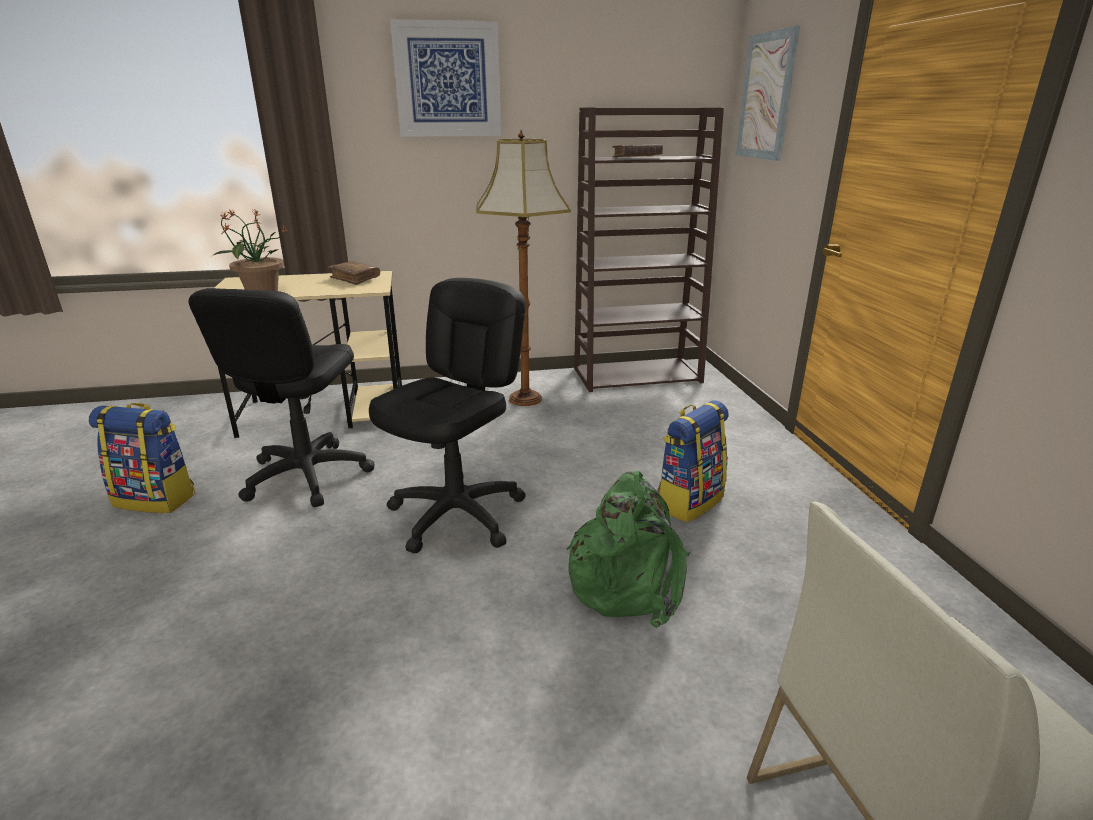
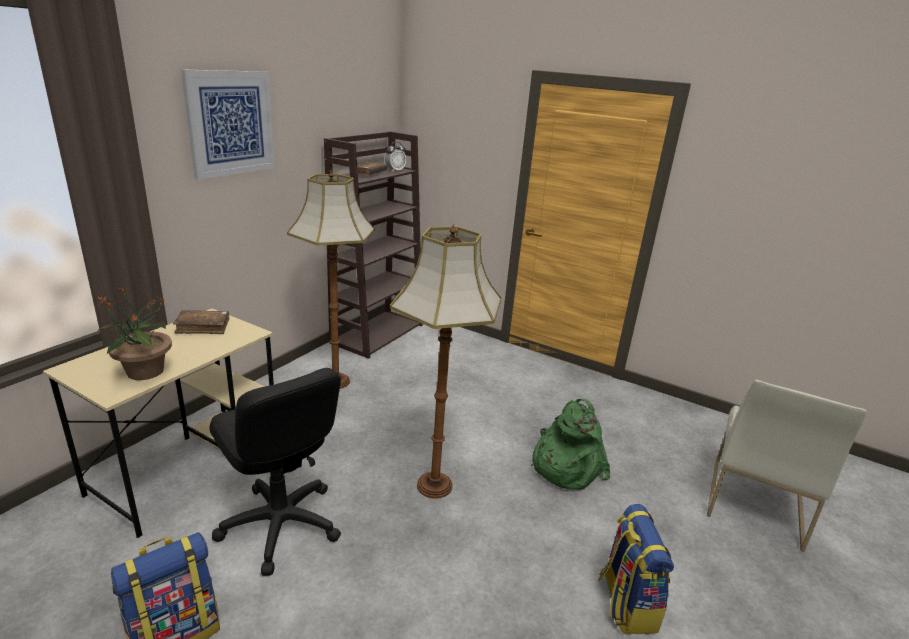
camera: 50 degrees left, 0 degrees up
(457, 515) = (434, 484): black office chair -> floor lamp
(684, 157) = (395, 171): none -> alarm clock
(688, 501) = (524, 406): backpack -> backpack (626, 602)
(766, 96) = (443, 128): picture -> none

